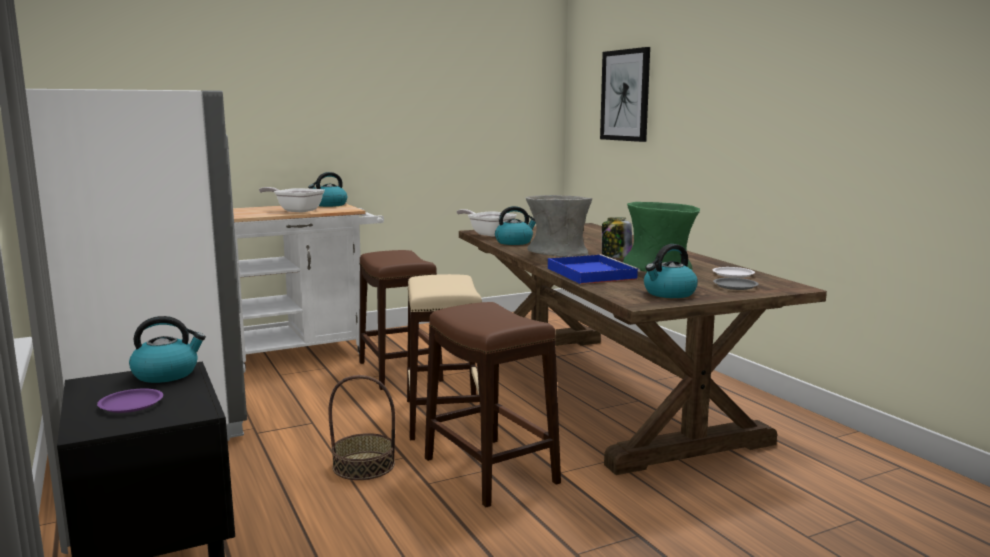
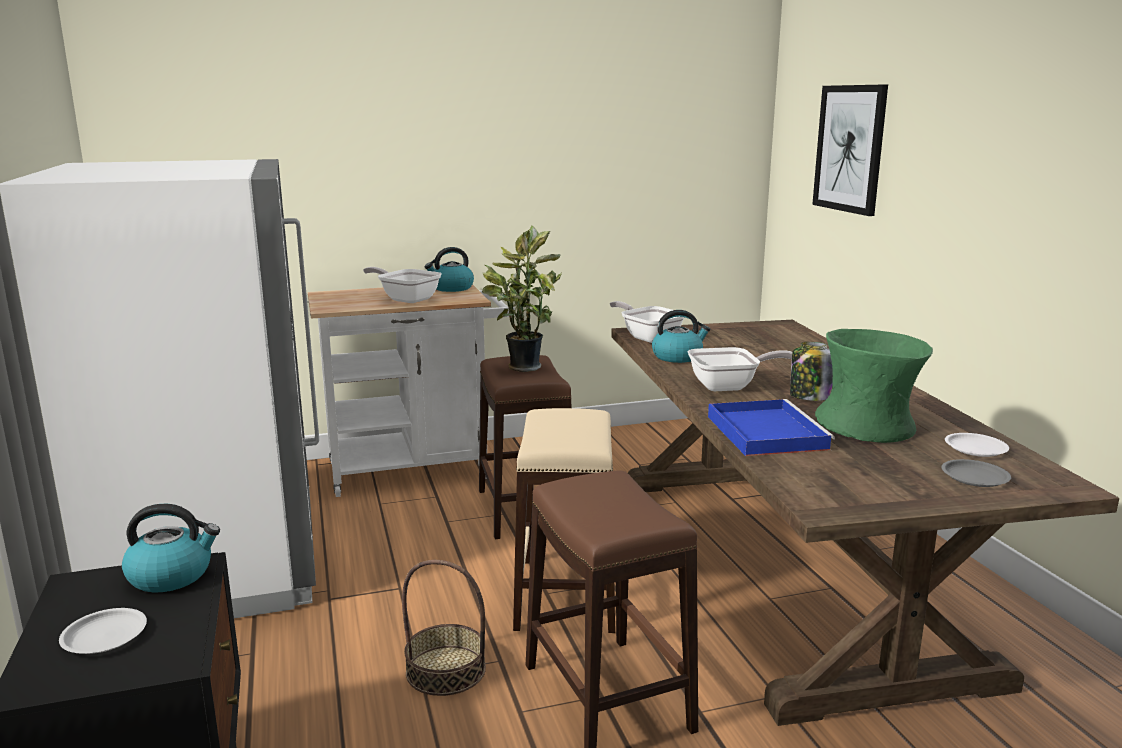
camera: 10 degrees right, 5 degrees up
(131, 404) = (105, 636): purple plate -> white plate
(394, 256) = (522, 367): none -> potted plant
(557, 254) = (729, 386): grey vase -> frying pan
(669, 293) = (870, 488): kettle -> none

